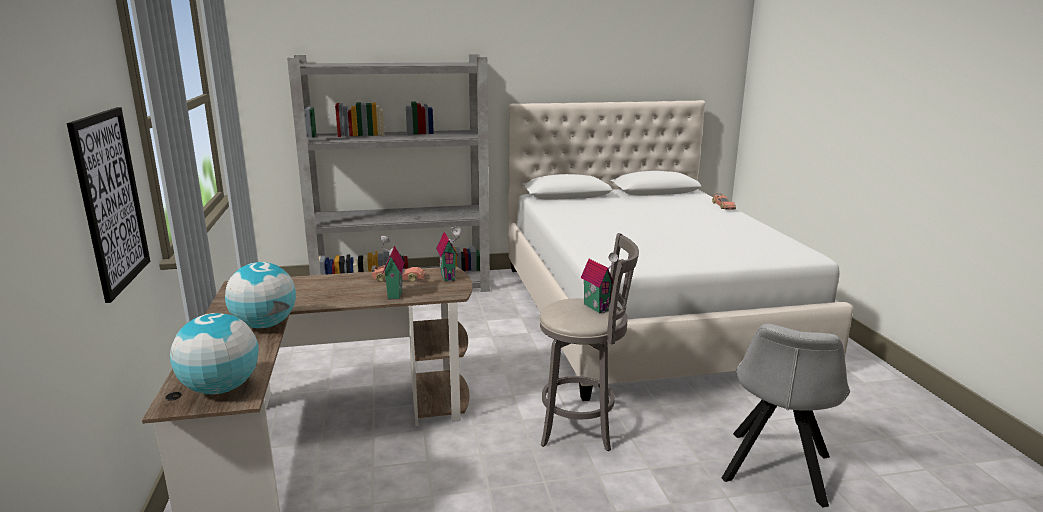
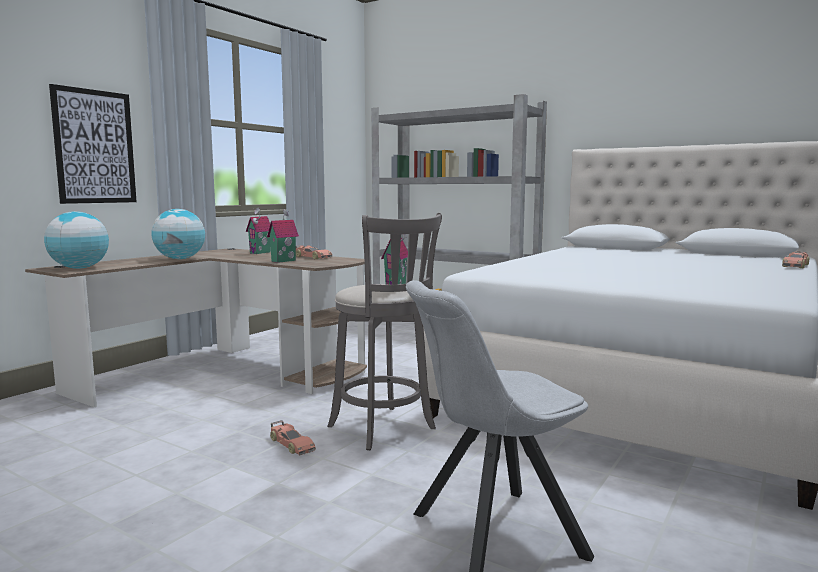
camera: 45 degrees right, 10 degrees down
(449, 276) = (345, 261): toy house -> toy house (261, 253)
(554, 476) = (291, 445): none -> toy car

